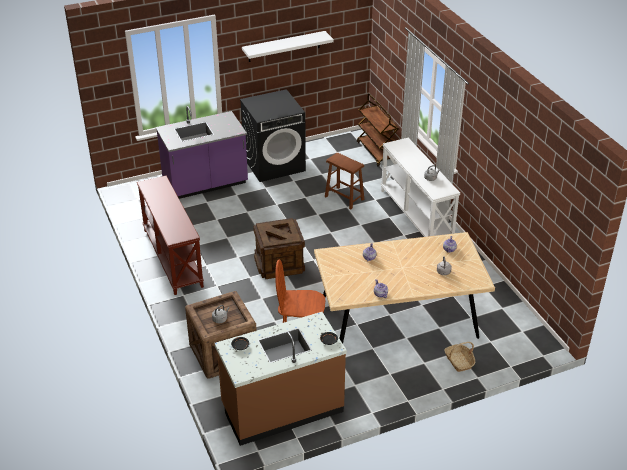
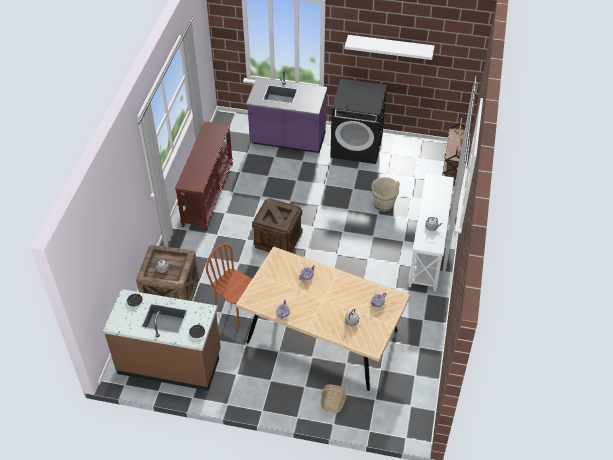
camera: 35 degrees right, 10 degrees up
(344, 198) = (383, 204): brown stool -> beige bucket

